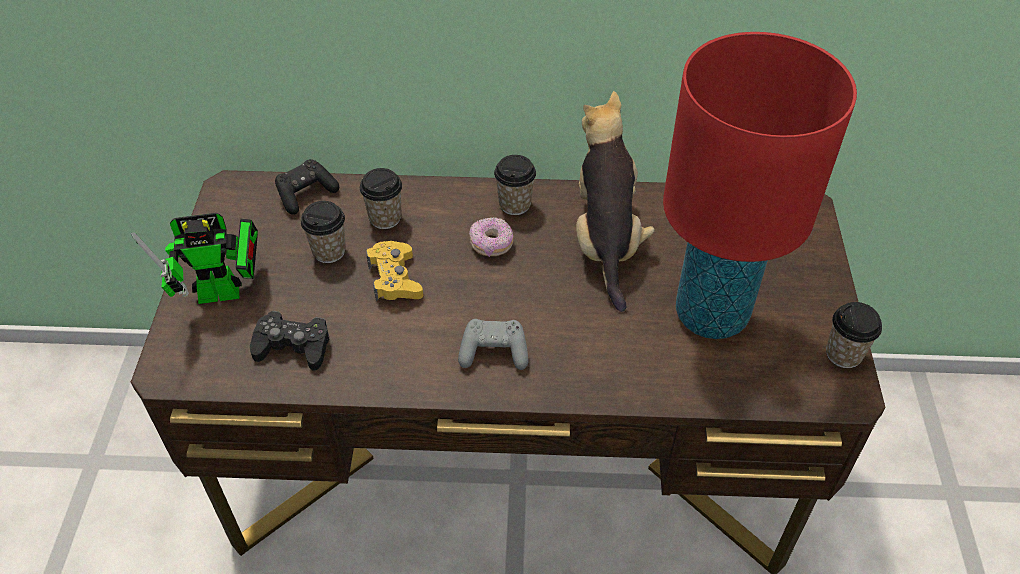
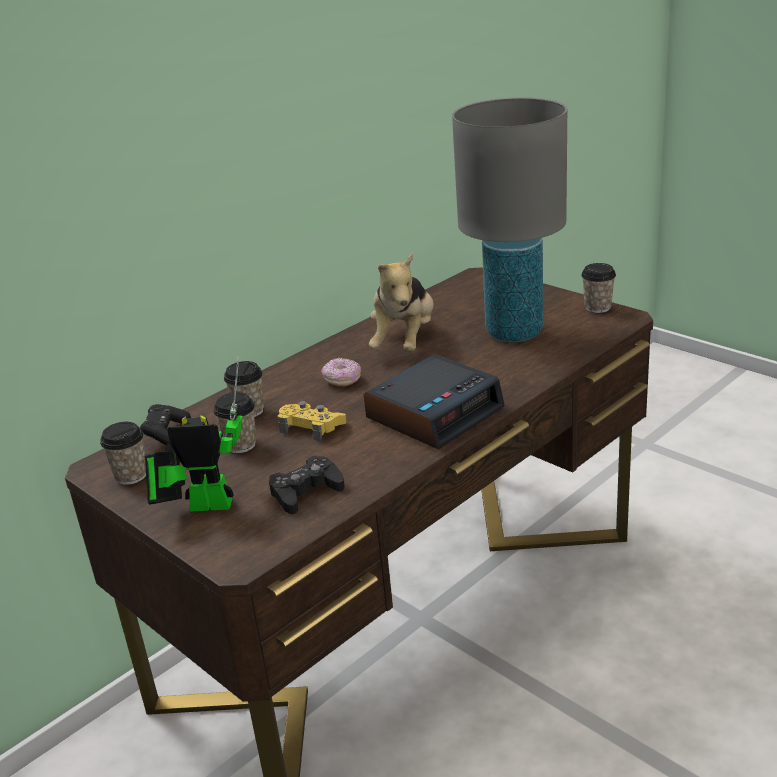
camera: 45 degrees left, 20 degrees down
(226, 293) = (204, 505): toy robot -> toy robot turned 120 degrees counterclockwise
(494, 352) = (434, 413): grey game controller -> alarm clock
(515, 204) = (322, 359): cup -> cup (131, 476)
(606, 240) = (405, 341): plush toy -> plush toy turned 120 degrees counterclockwise
(711, 314) = (513, 332): red table lamp -> grey table lamp

